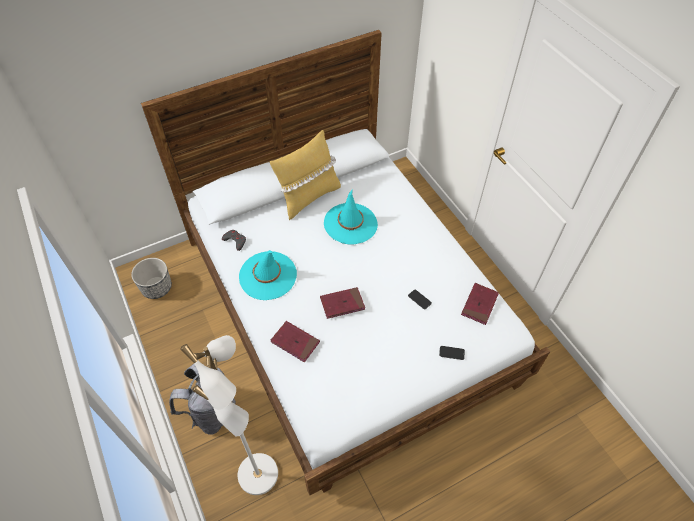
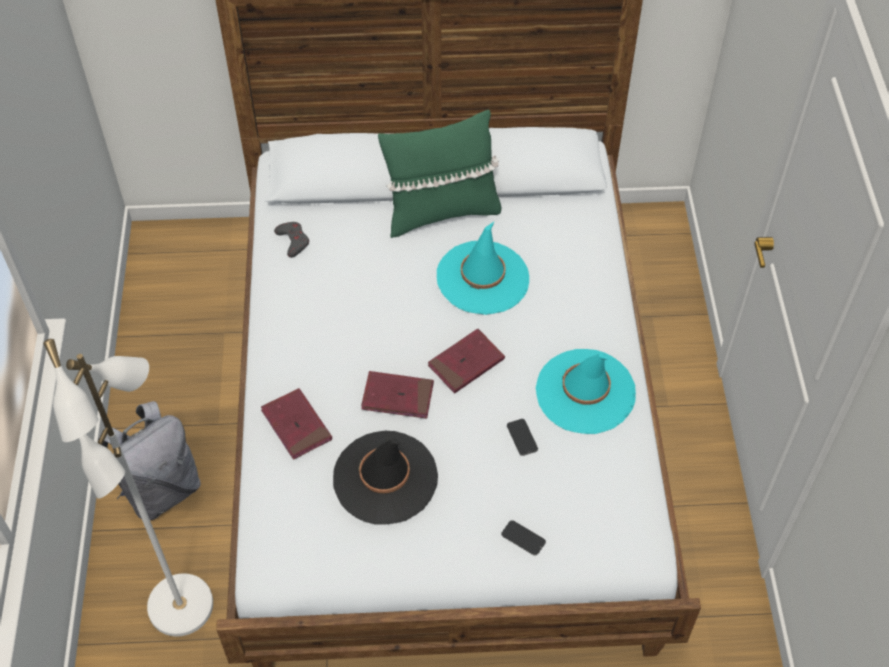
camera: 25 degrees right, 0 degrees up
(157, 287) = (175, 274): planter -> none
(268, 276) = (311, 312): turquoise hat -> turquoise hat (585, 392)
(308, 197) = (441, 212): yellow pillow -> green pillow
(361, 351) = (385, 478): none -> black hat
(479, 305) = (614, 484): red book -> red book (466, 363)

